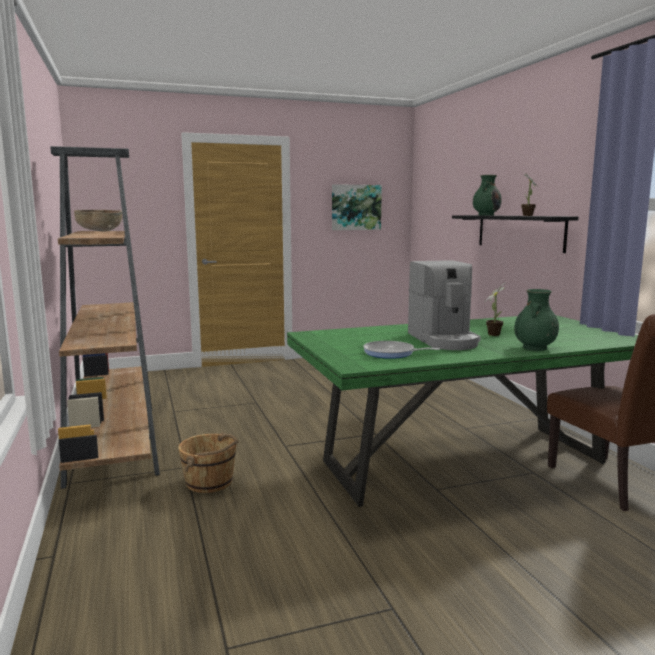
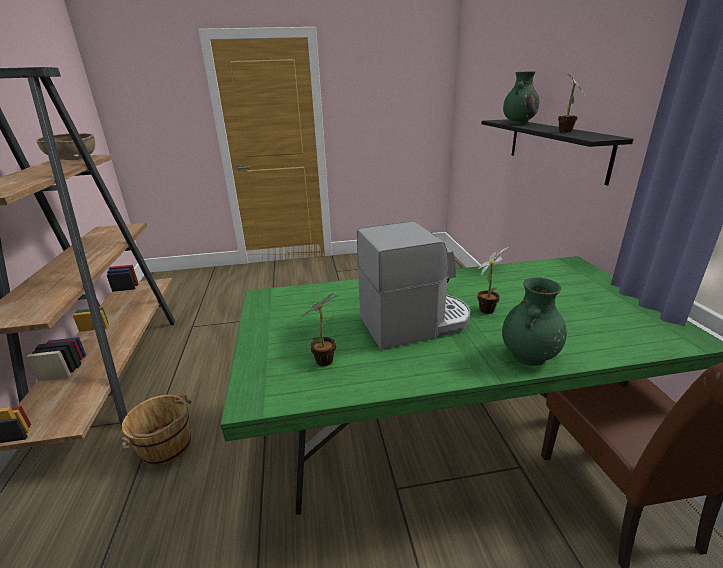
camera: 10 degrees right, 15 degrees up
(356, 207) = (391, 104): picture -> none
(391, 353) = (327, 360): frying pan -> potted plant
(444, 340) = (415, 323): coffee machine -> coffee machine turned 105 degrees counterclockwise

